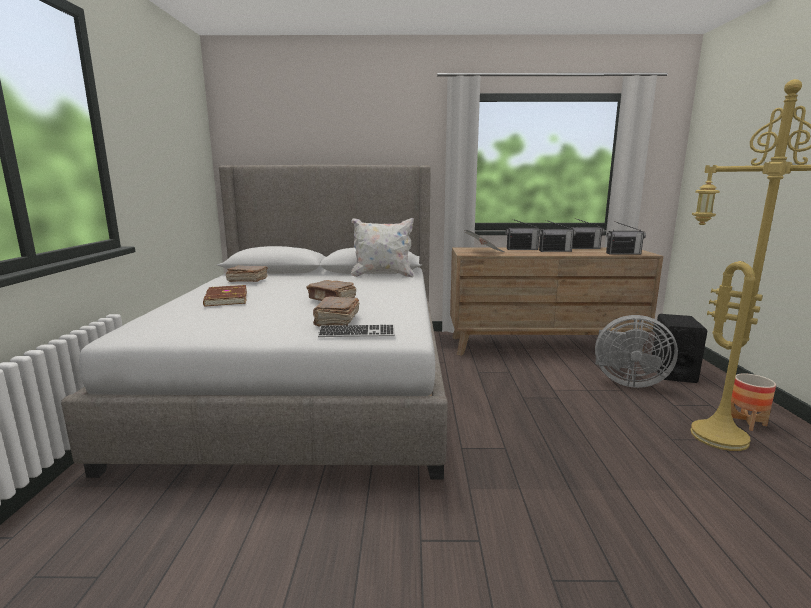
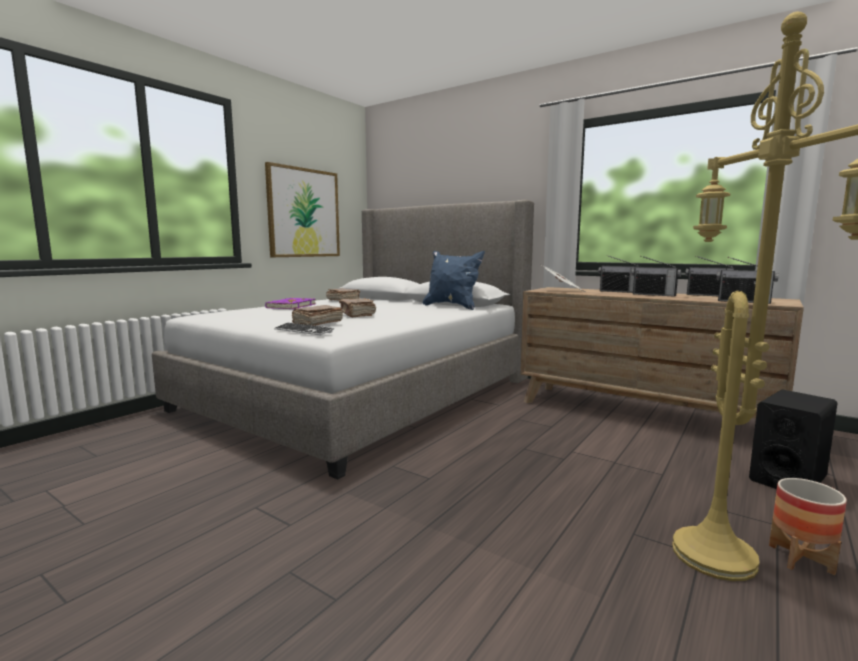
camera: 35 degrees right, 5 degrees down
(166, 172) = (304, 213): none -> picture
(225, 299) = (290, 306): brown book -> purple book
(382, 275) = (452, 306): white pillow -> blue pillow
(626, 381) = (688, 468): grey fan -> none

